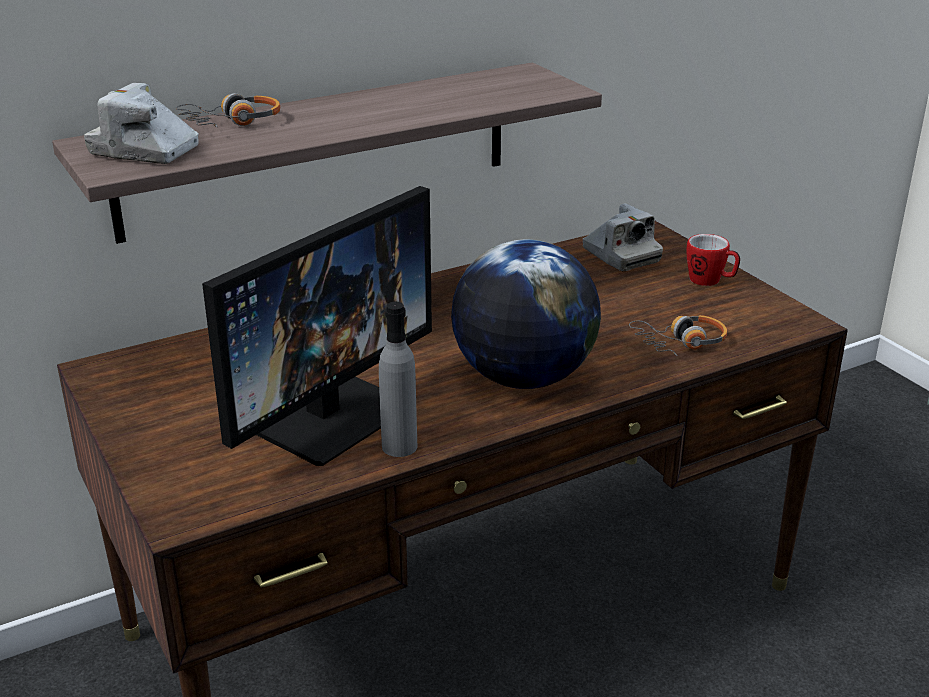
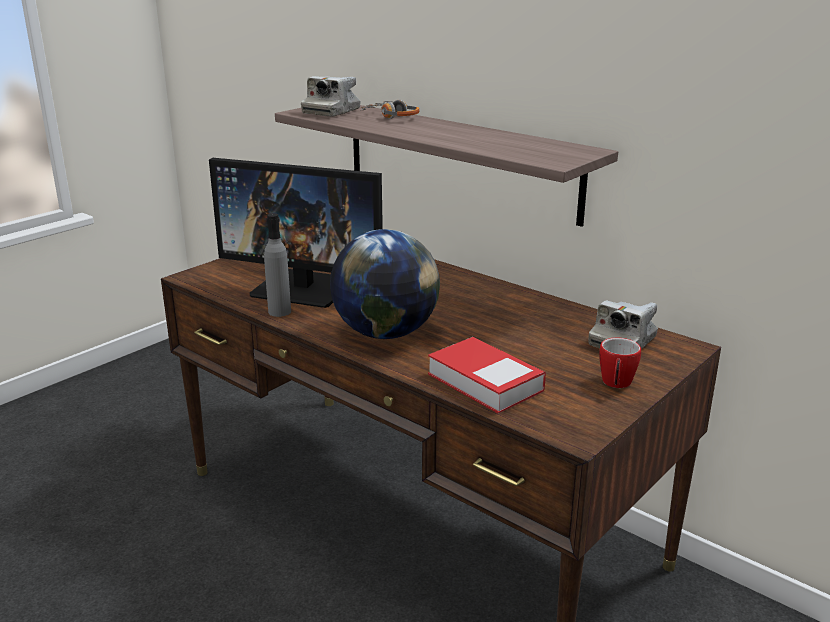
camera: 70 degrees right, 5 degrees down
(144, 150) = (331, 111): camera -> camera turned 150 degrees counterclockwise
(680, 343) = (485, 382): headphones -> book

